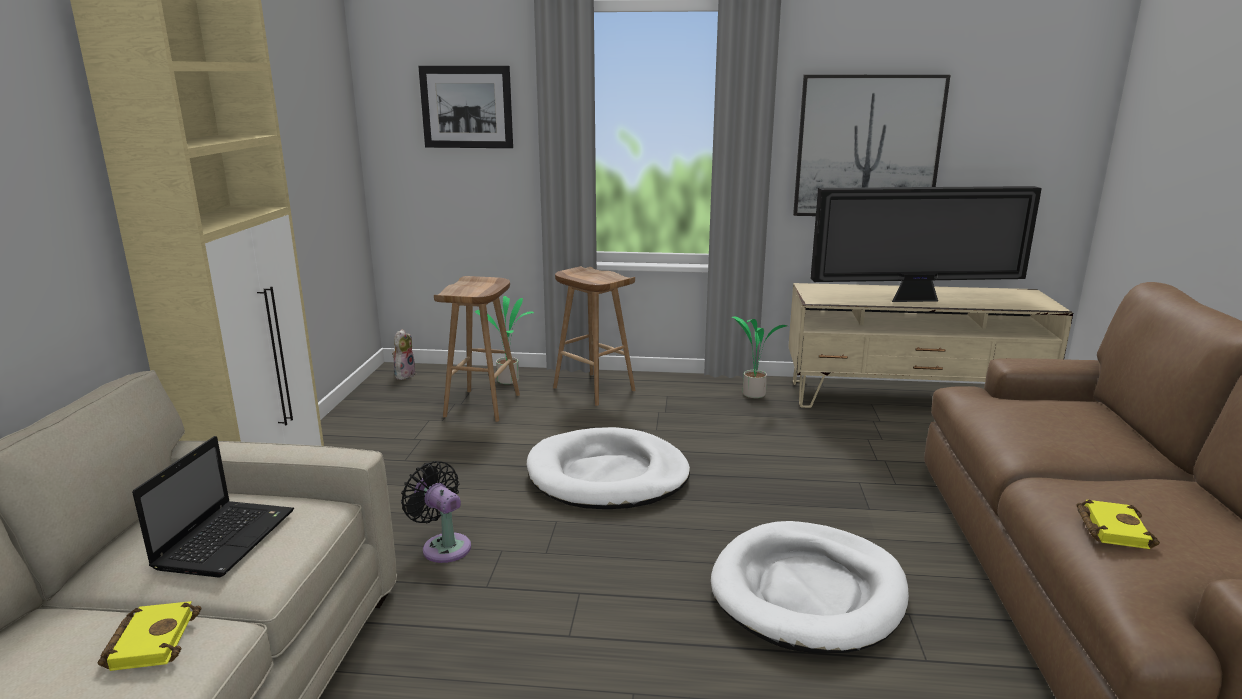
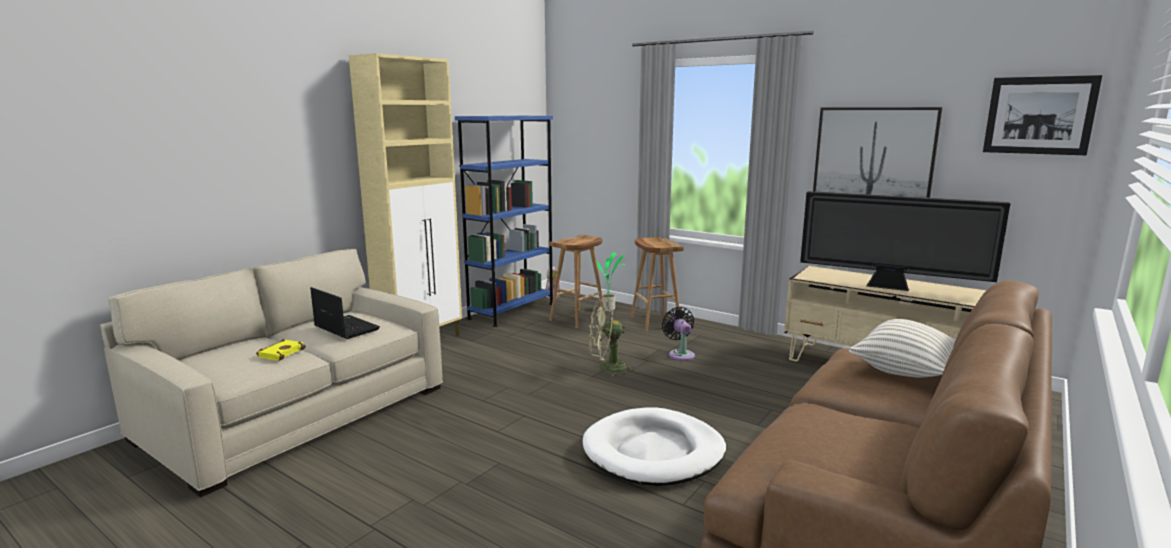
camera: 30 degrees right, 5 degrees down
(227, 538) = (345, 328): laptop -> laptop turned 90 degrees counterclockwise
(367, 414) = (511, 311): none -> blue bookcase
(443, 546) = (482, 378): black fan -> black fan (680, 354)
(466, 107) = (603, 128): picture -> picture (1039, 115)
(607, 475) = (607, 368): white dog bed -> green fan
(752, 394) = (762, 345): potted plant -> none
(1066, 408) = (905, 371): none -> pillow
(1110, 528) = (794, 431): yellow book -> none

